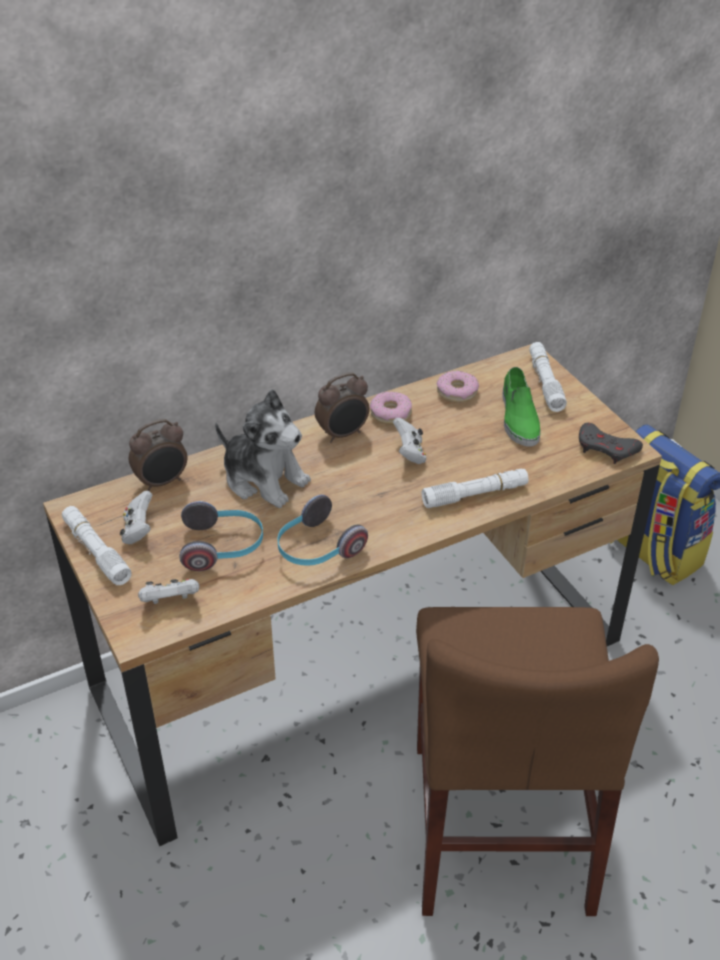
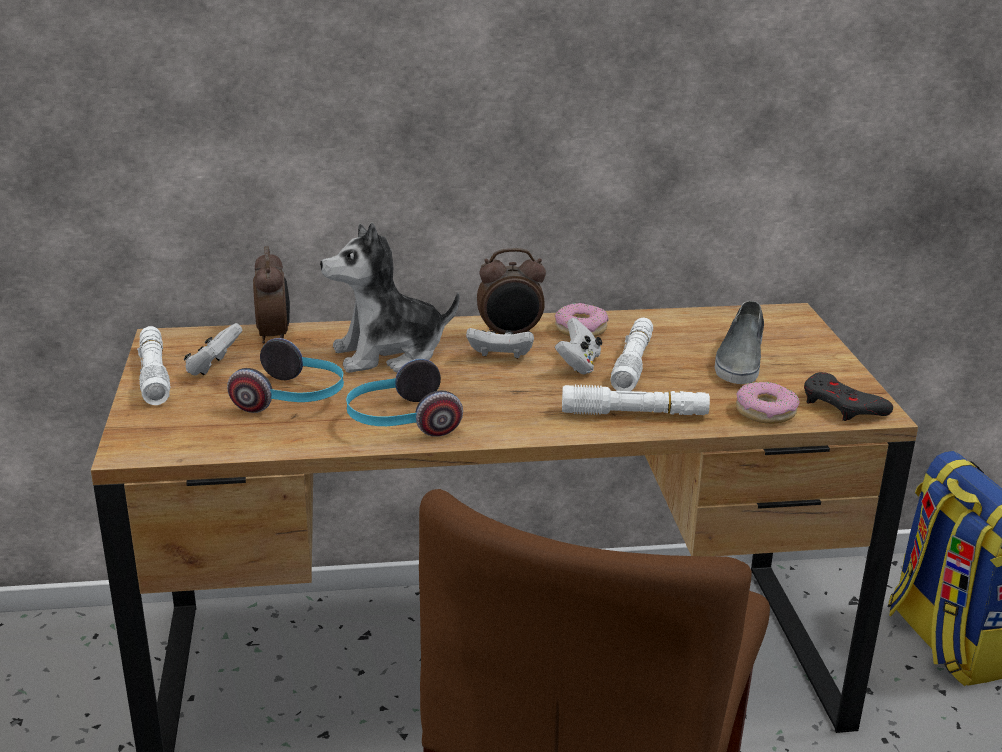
camera: 20 degrees right, 15 degrees down
(162, 482) = (275, 336): alarm clock -> alarm clock turned 90 degrees counterclockwise
(170, 602) = (194, 431): white game controller -> white game controller (500, 358)
(264, 479) = (389, 354): plush toy -> plush toy turned 105 degrees clockwise
(457, 392) = (676, 325): donut -> donut (765, 412)
(518, 418) = (740, 359): green shoe -> grey shoe
(545, 382) = (796, 336): white flashlight -> white flashlight (633, 364)

